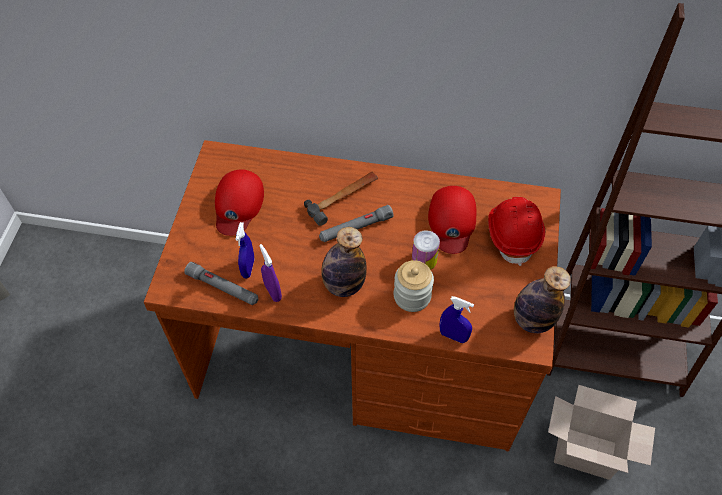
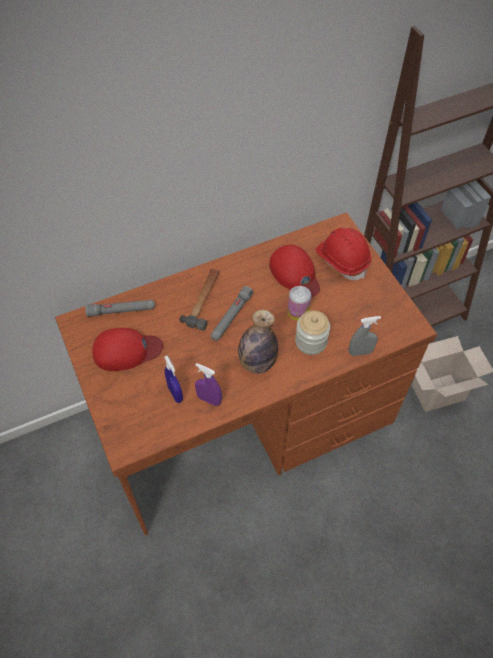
camera: 35 degrees left, 0 degrees up
(223, 287) = (168, 420): grey flashlight -> grey flashlight (121, 311)
(238, 205) = (126, 351): red cap -> red cap turned 75 degrees counterclockwise
(453, 336) = (360, 352): blue spray bottle -> grey spray bottle
(532, 320) = (400, 310): bottle -> none

